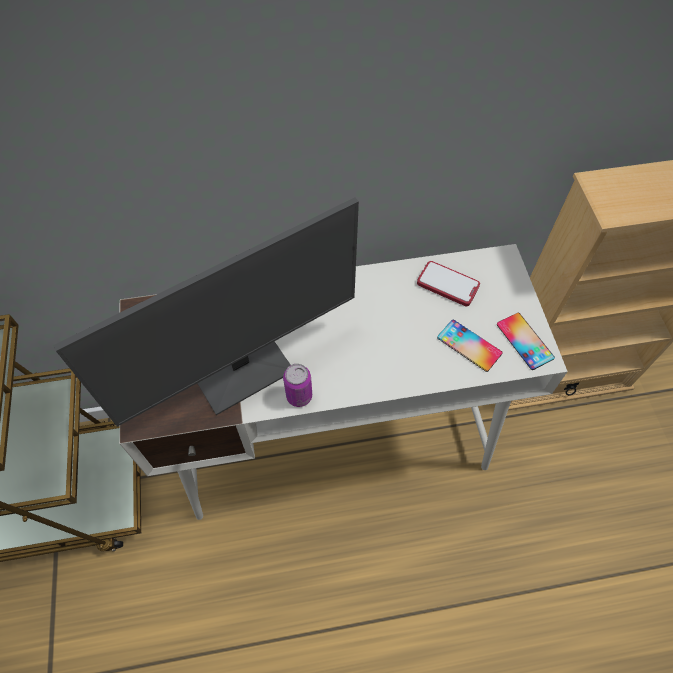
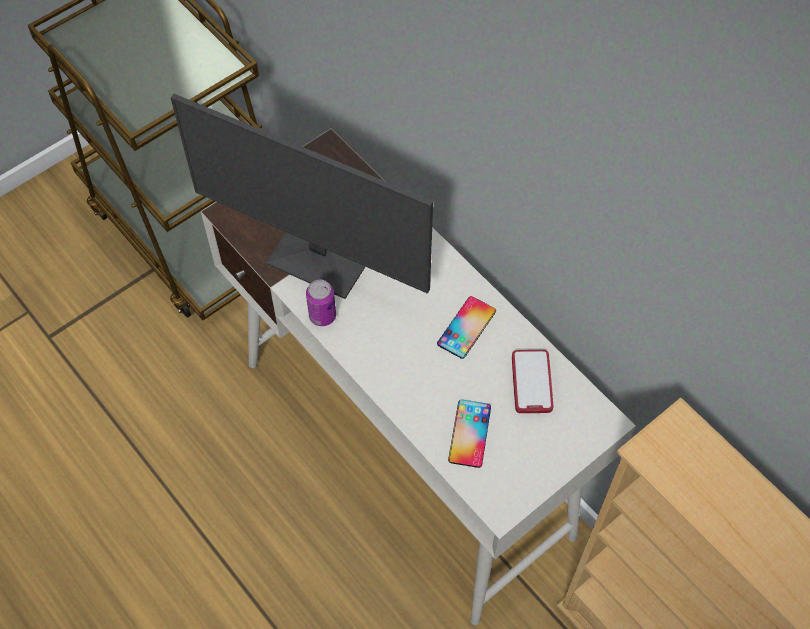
camera: 60 degrees right, 0 degrees up
(524, 341) = (509, 483): phone -> phone (466, 327)

